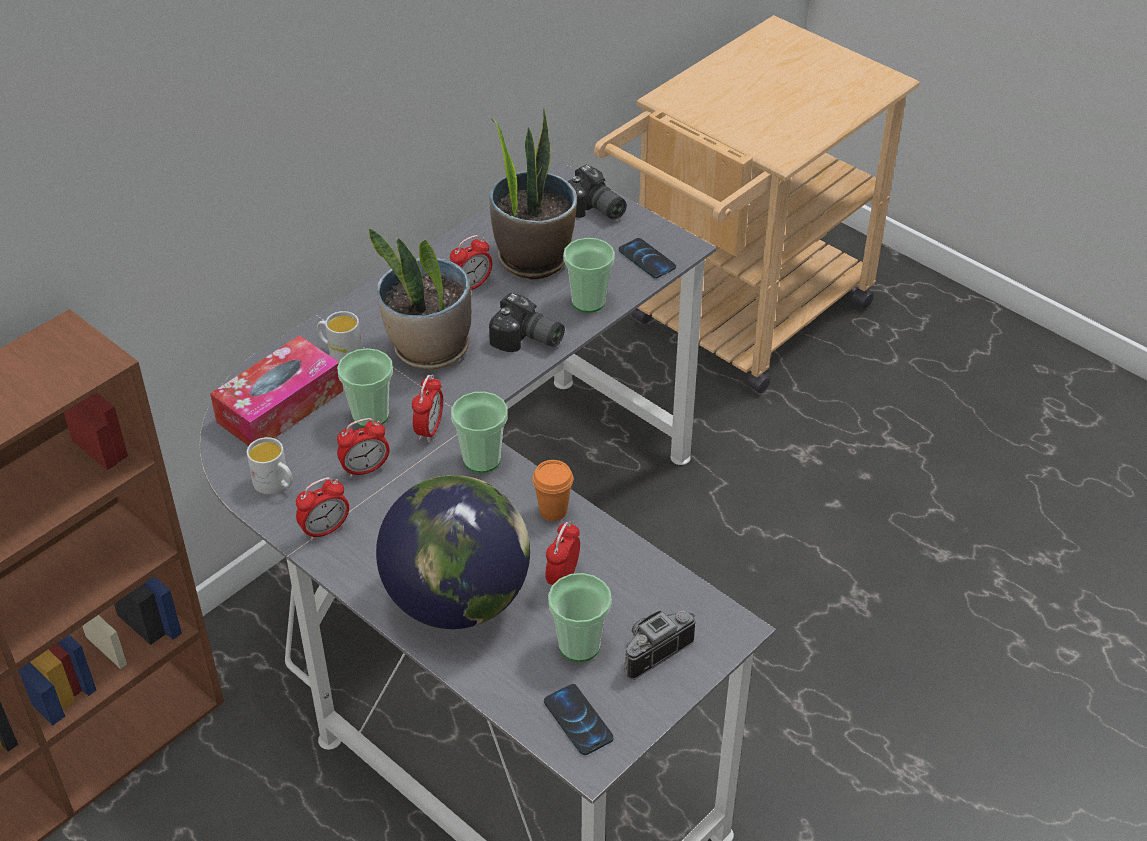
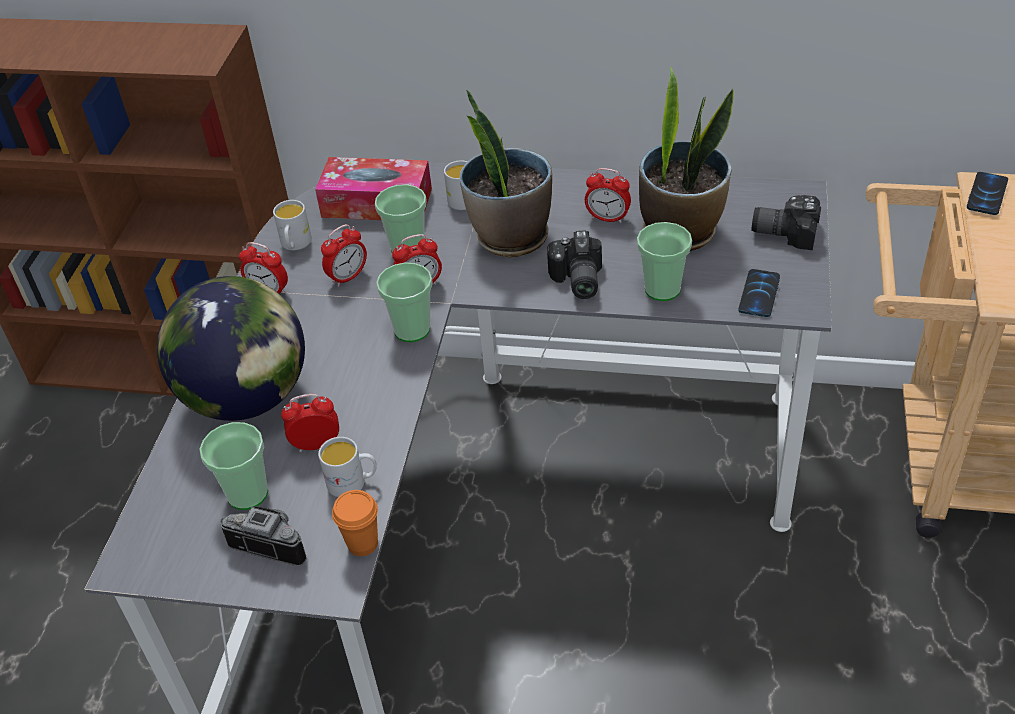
camera: 60 degrees right, 0 degrees up
(365, 469) = (348, 277): alarm clock -> alarm clock turned 75 degrees counterclockwise
(553, 511) = (387, 400): orange cup -> orange cup (363, 544)
(578, 720) = (164, 535): phone -> phone (986, 194)
(593, 210) = (784, 231): camera -> camera turned 90 degrees clockwise
(629, 572) = (353, 483): none -> white mug

